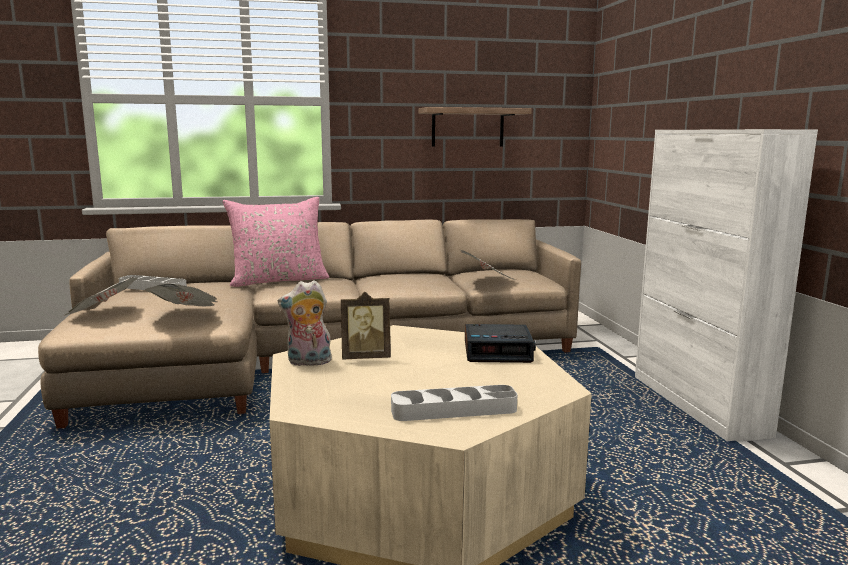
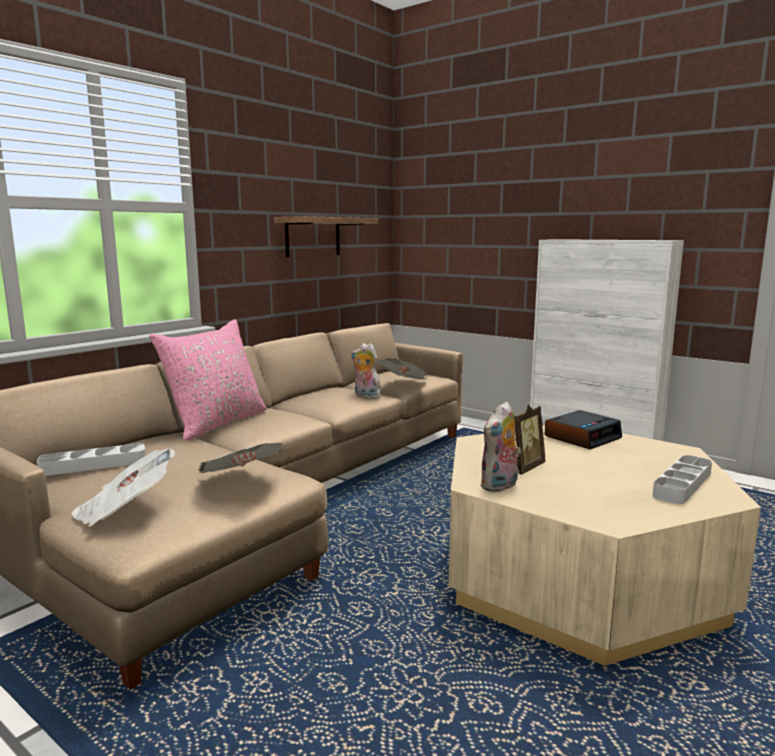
camera: 40 degrees left, 0 degrees up
(430, 284) = (365, 396): none -> plush toy

